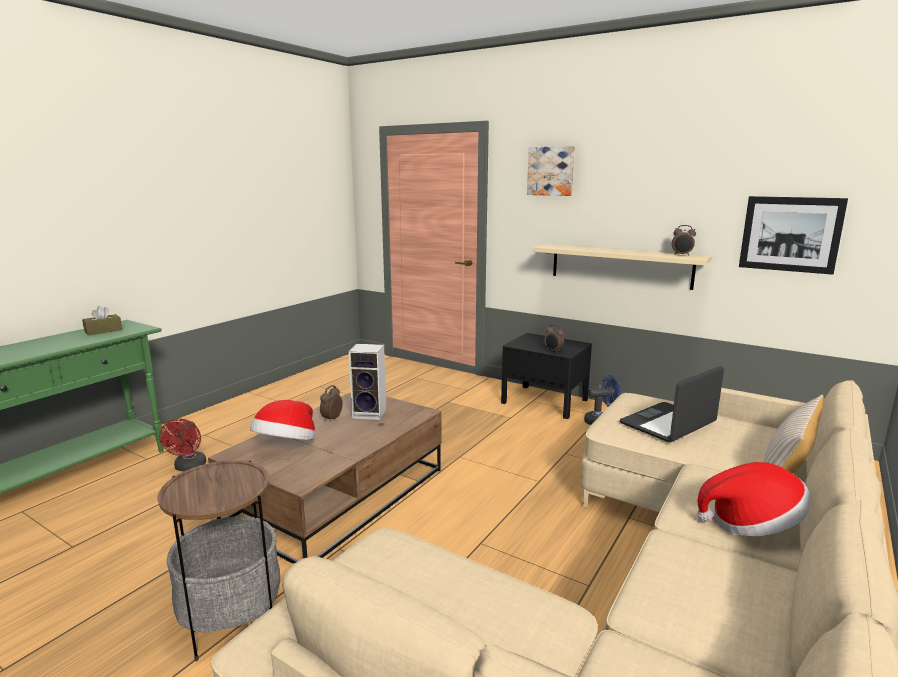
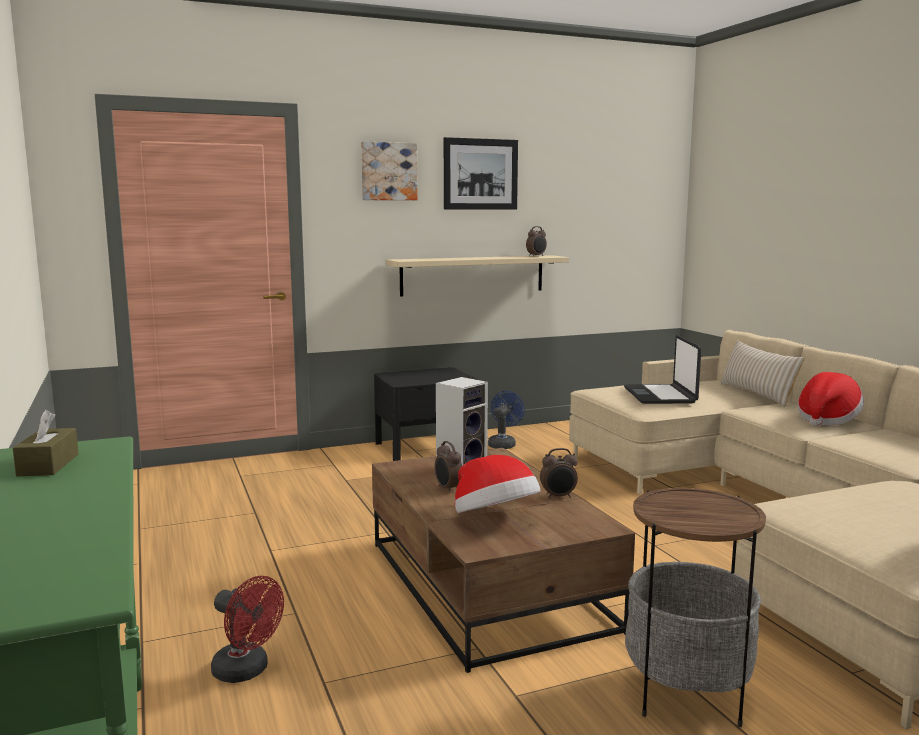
camera: 55 degrees left, 5 degrees down
(553, 351) = (448, 379): alarm clock -> alarm clock (558, 497)
(790, 234) = (607, 230): picture -> picture (480, 174)

